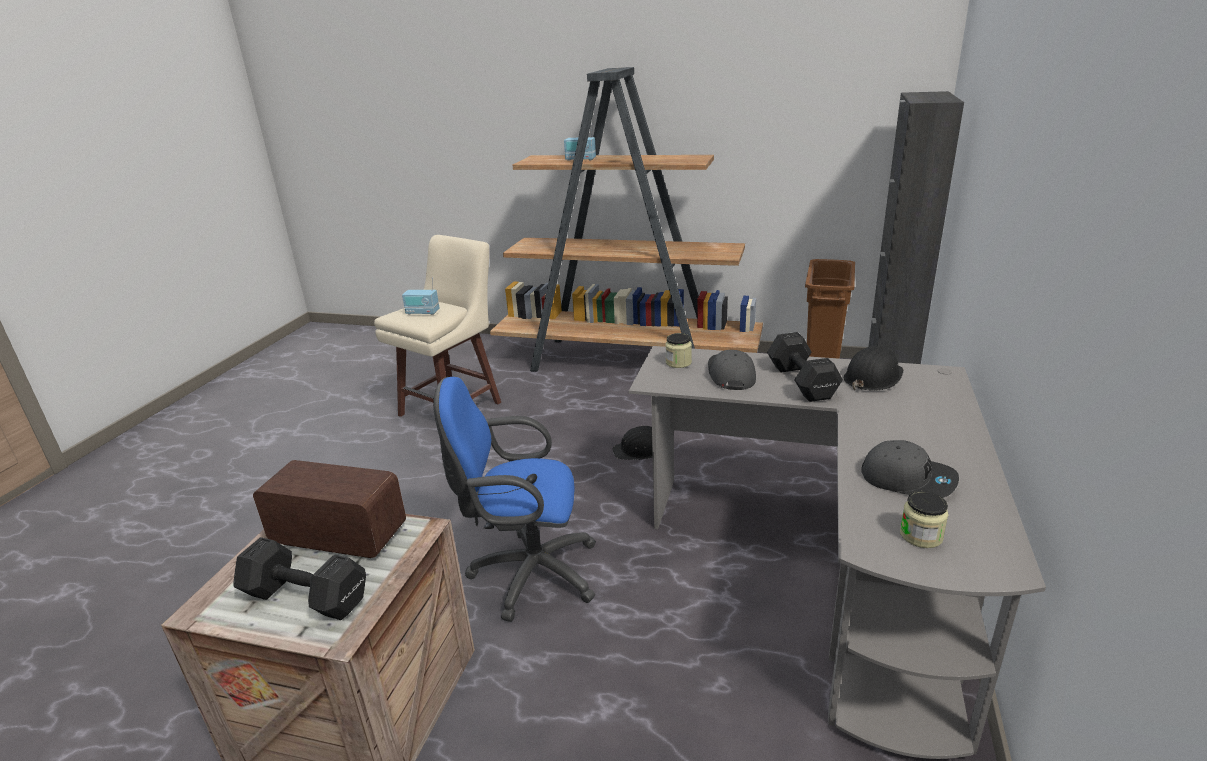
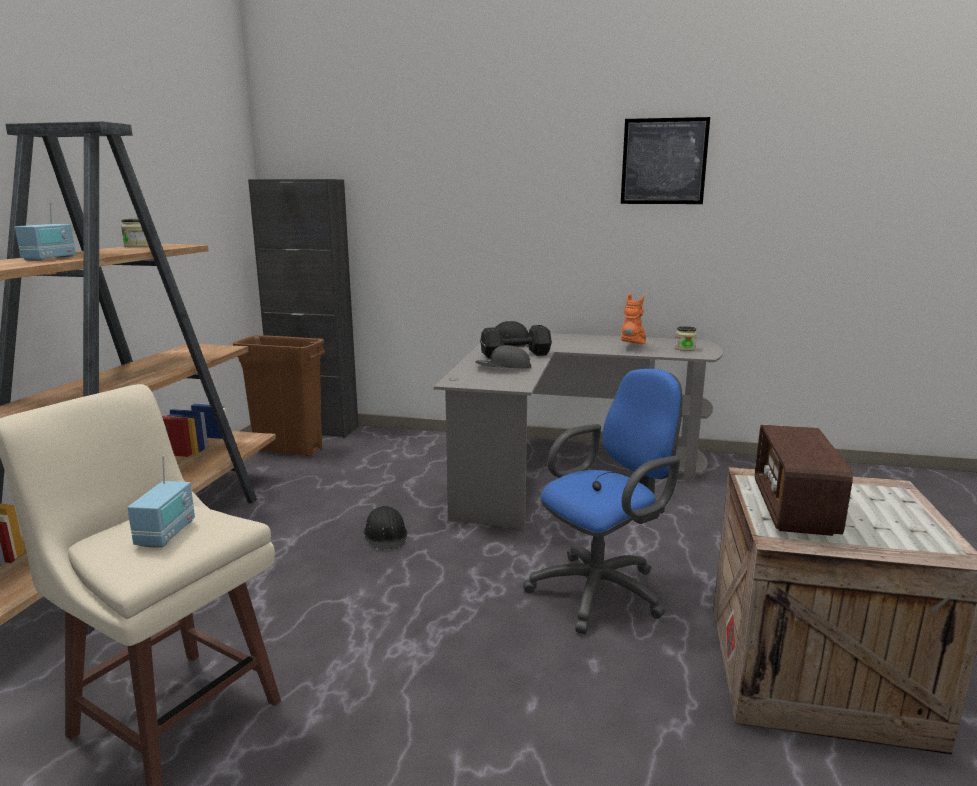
camera: 95 degrees left, 10 degrees down
(307, 598) = (878, 506): black dumbbell -> none
(527, 574) = (603, 590): blue office chair -> blue office chair turned 120 degrees counterclockwise
(678, 362) = (477, 378): jar -> jar (137, 246)
(908, 479) = (634, 346): grey cap -> orange boot
(1120, 152) = (664, 161): none -> picture

